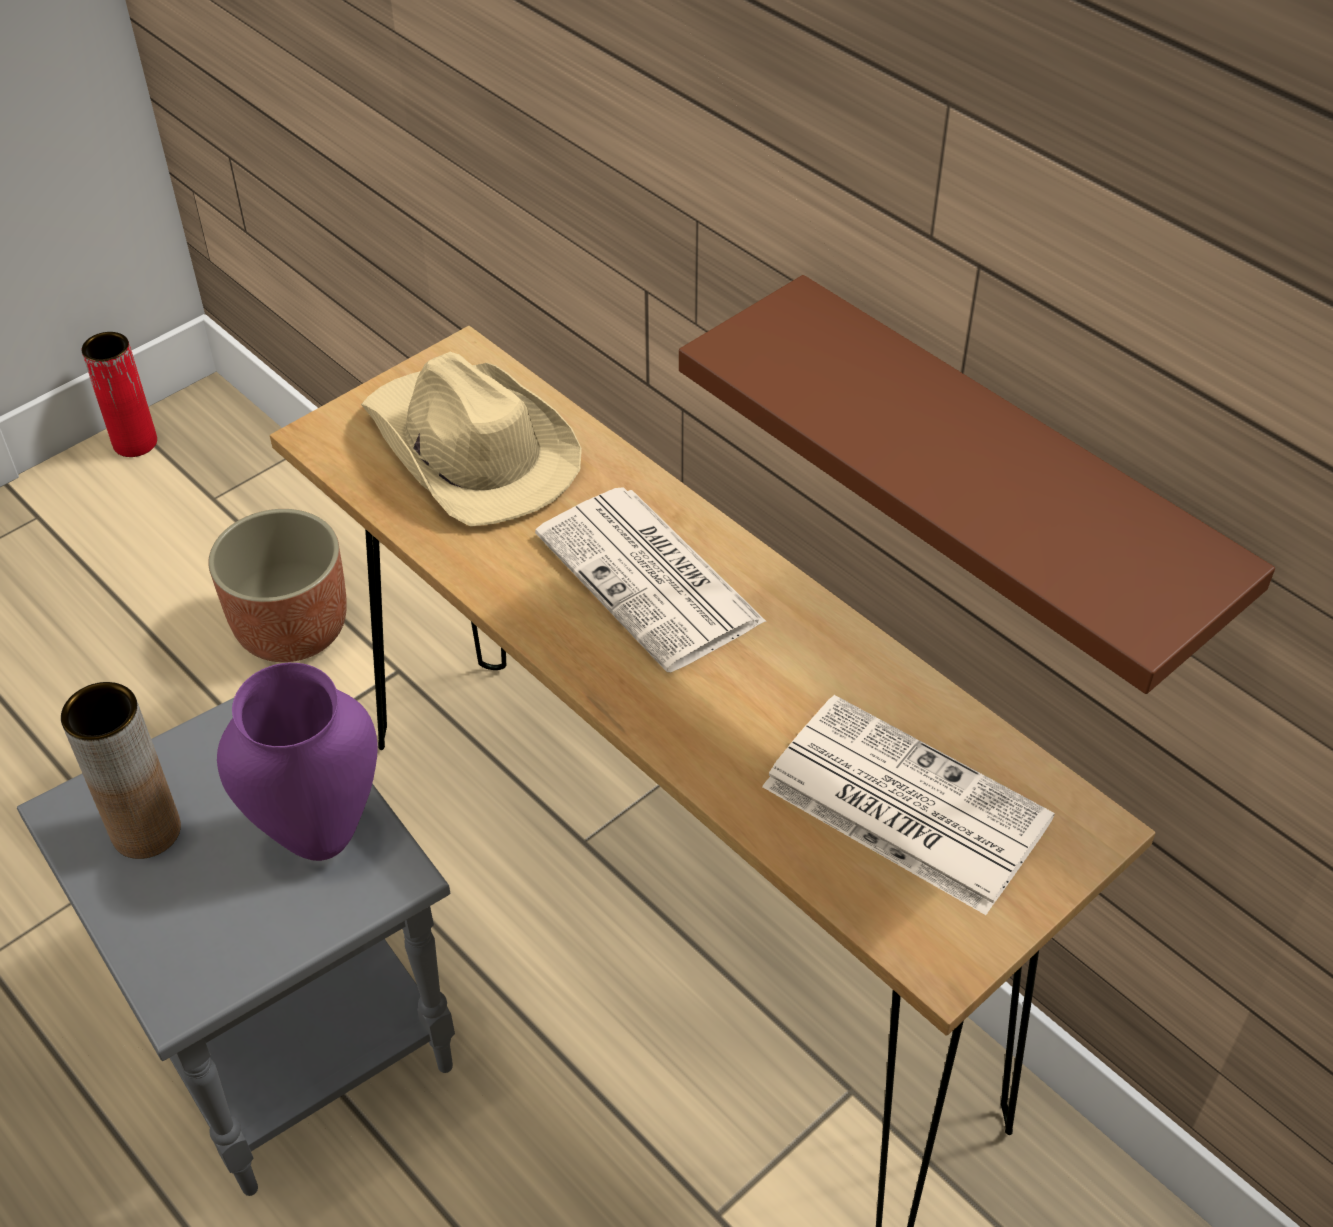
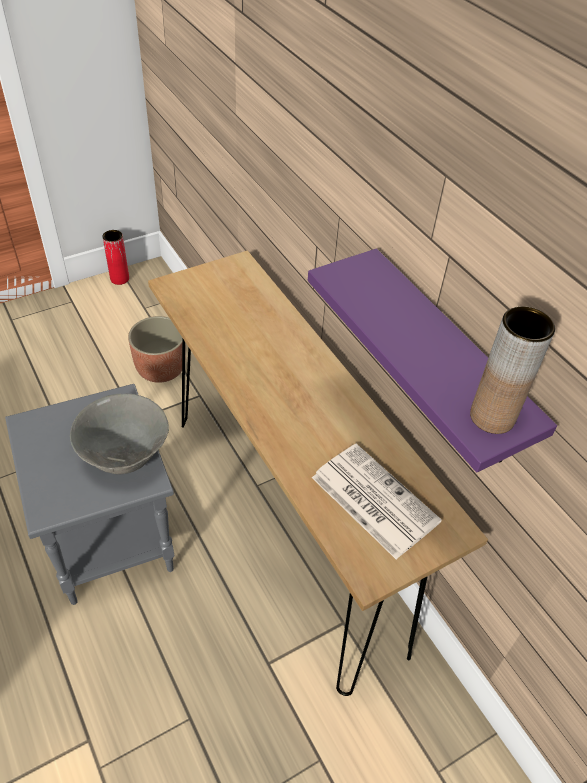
camera: 10 degrees right, 0 degrees up
(146, 831) = (54, 439): brown vase -> brown vase (492, 417)
(320, 833) = (125, 456): purple vase -> grey bowl
(470, 449) = (230, 303): beige hat -> none
(652, 580) = (291, 375): newspaper -> none
(1005, 481) = (447, 360): brown shelf -> purple shelf

